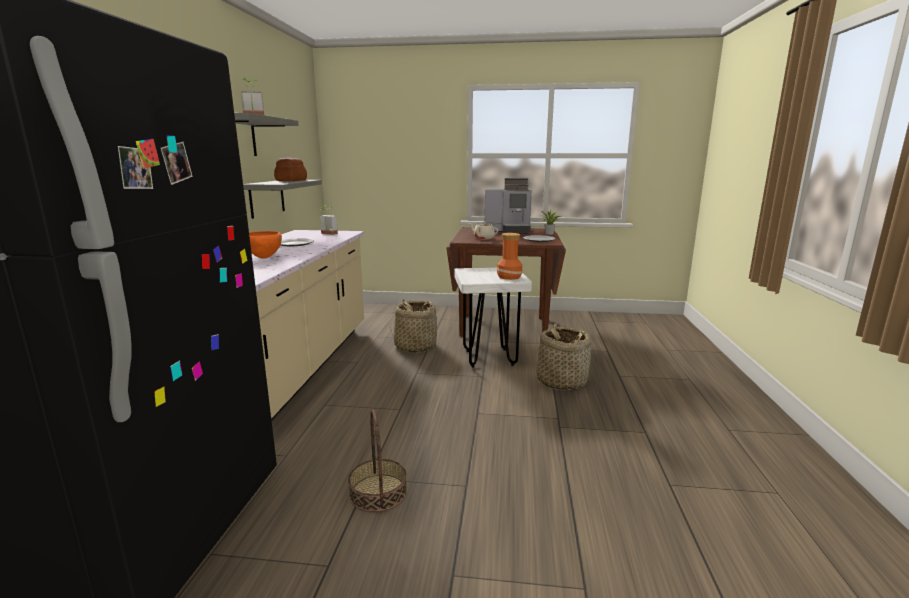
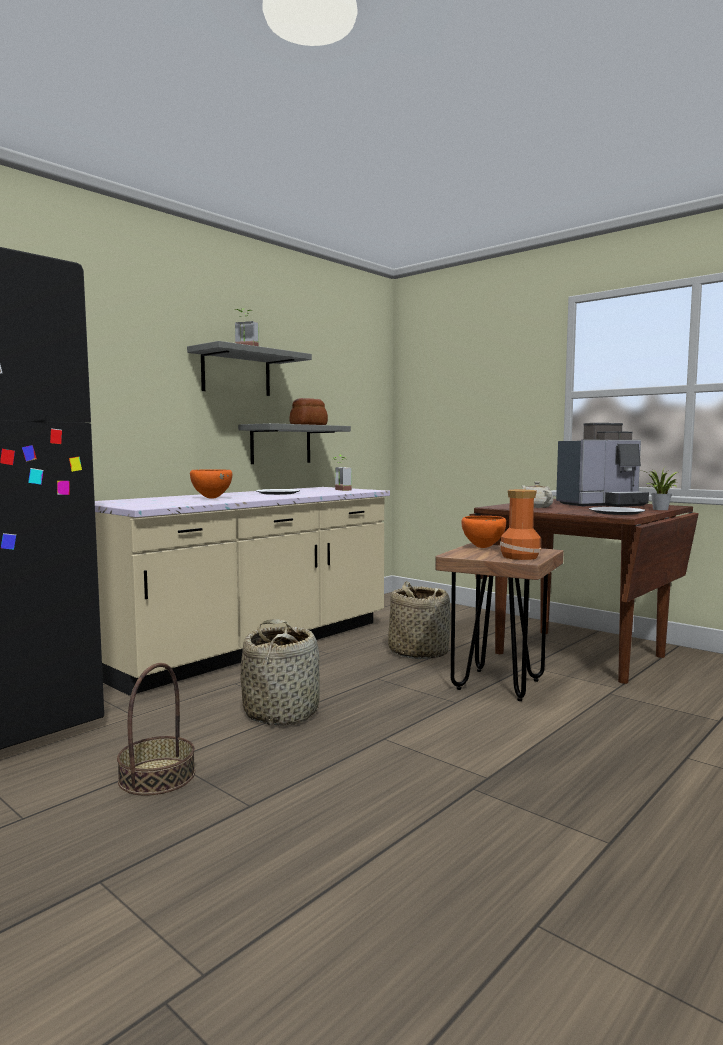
camera: 35 degrees right, 10 degrees down
(472, 271) = (483, 547): none -> orange bowl
(489, 358) = (497, 685): white stool -> brown stool
(508, 231) = (602, 504): coffee machine -> coffee machine turned 60 degrees counterclockwise
(561, 381) = (565, 738): basket -> basket (282, 713)

